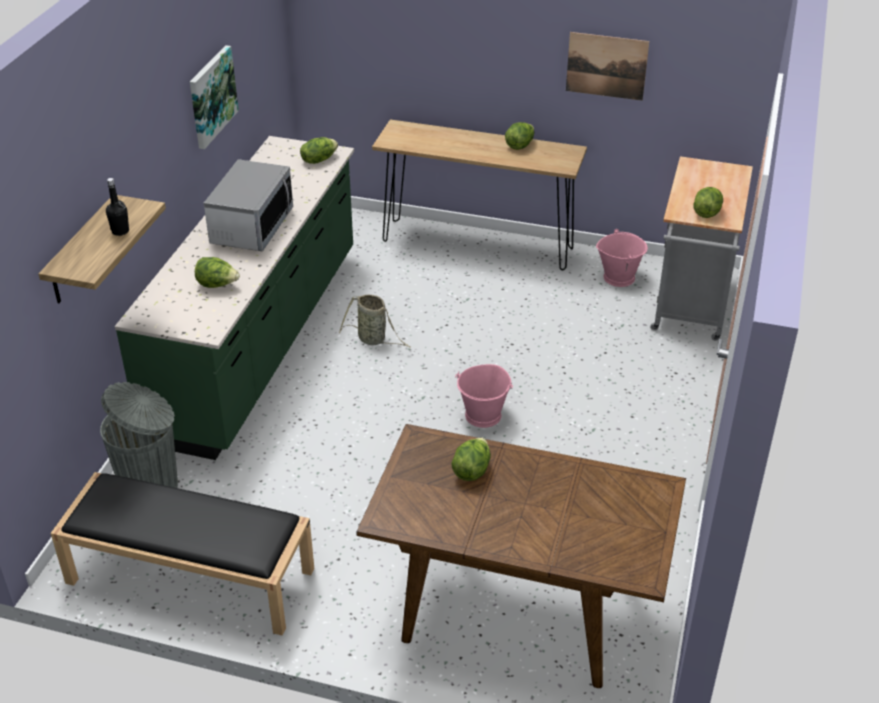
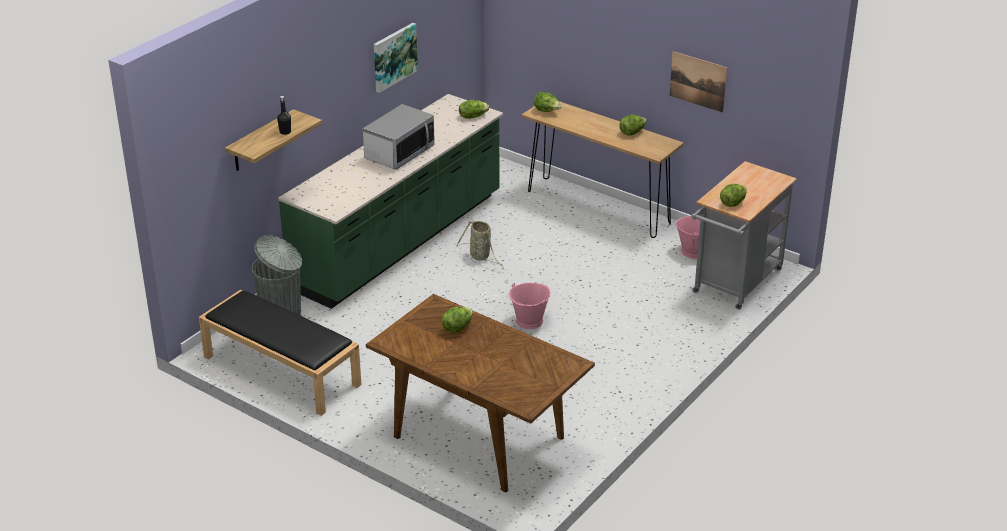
camera: 20 degrees right, 5 degrees down
(217, 285) = (356, 185): lettuce -> lettuce (546, 111)

